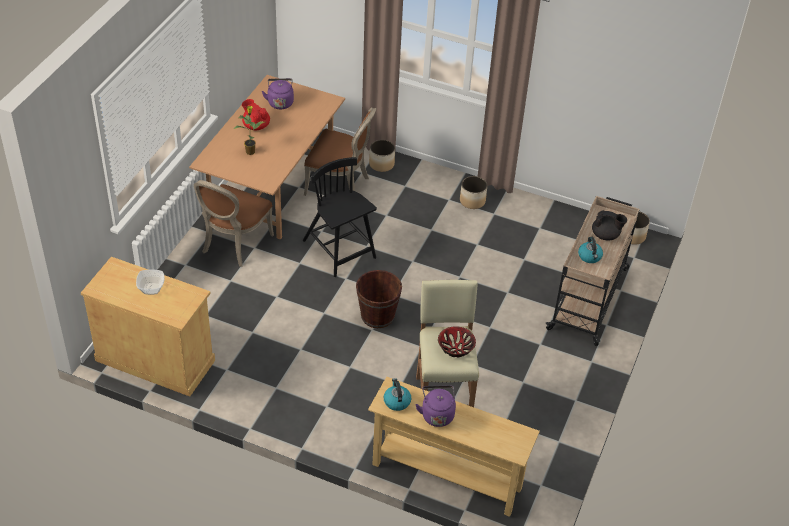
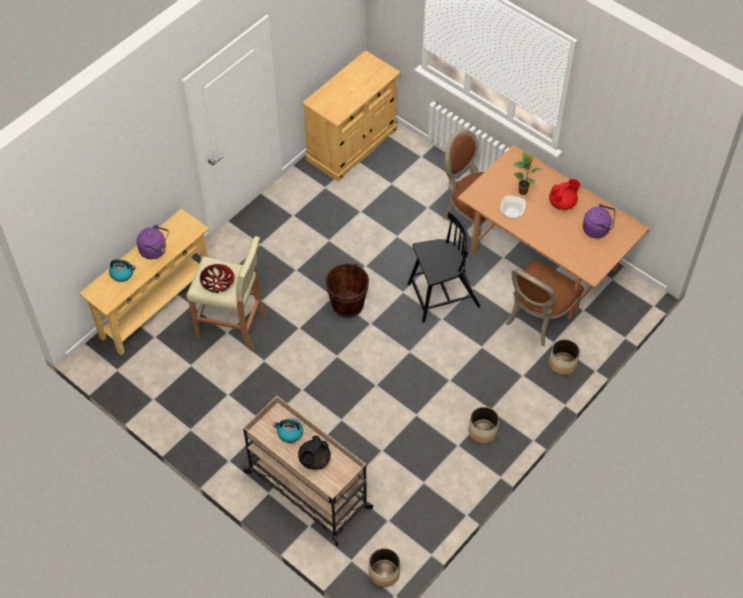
camera: 110 degrees right, 10 degrees up
(151, 288) = (353, 90): bowl -> bowl (512, 213)
(396, 401) = (180, 228): kettle -> kettle (122, 274)

